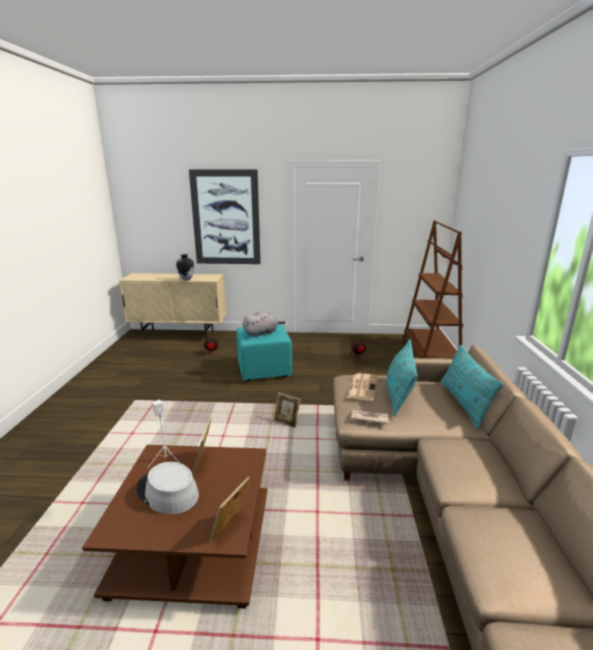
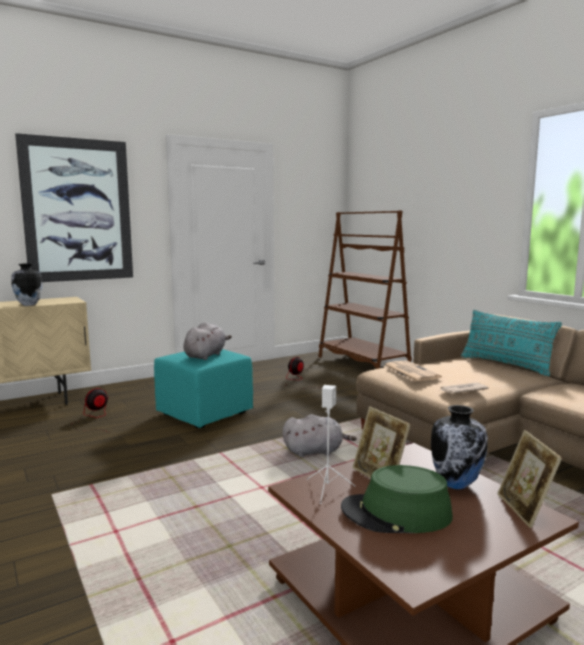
camera: 35 degrees left, 10 degrees down
(167, 492) = (396, 513): grey hat -> green hat
(230, 490) = (457, 484): none -> vase
(286, 422) = (315, 452): picture frame -> grey plush toy
(399, 394) = (450, 370): turquoise pillow -> none

